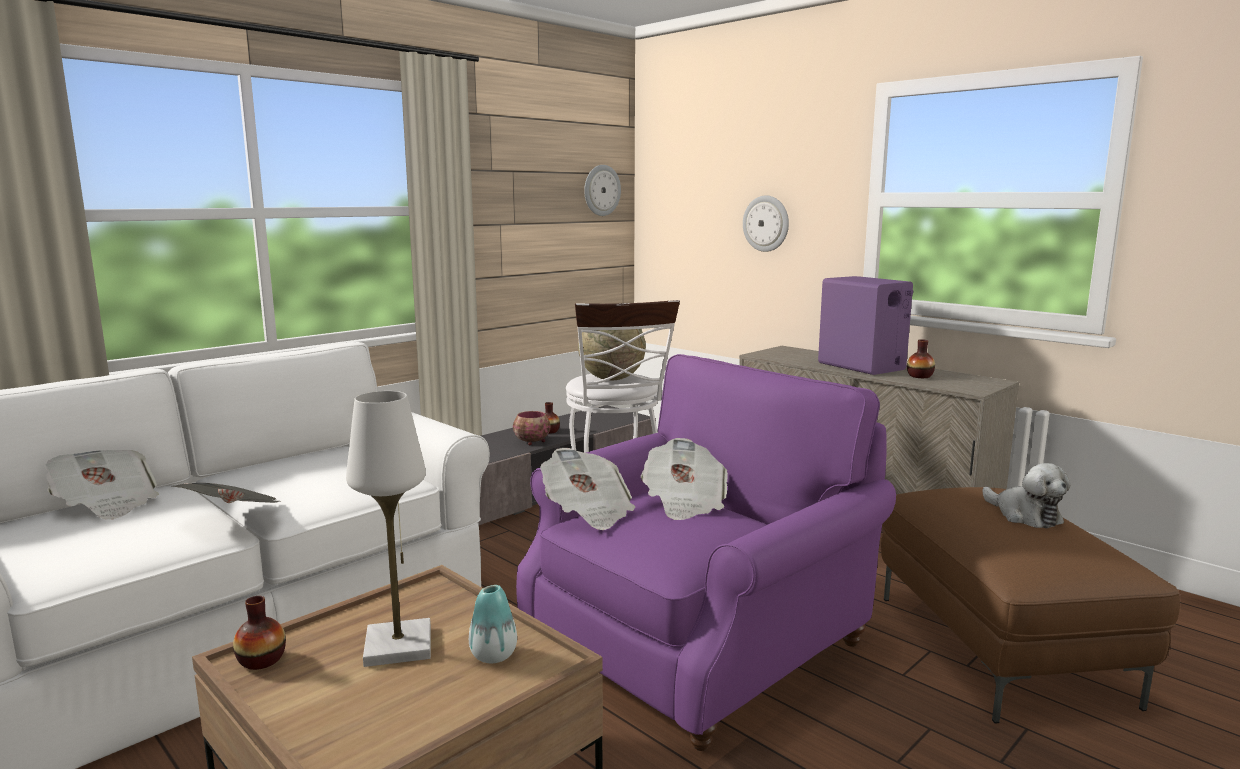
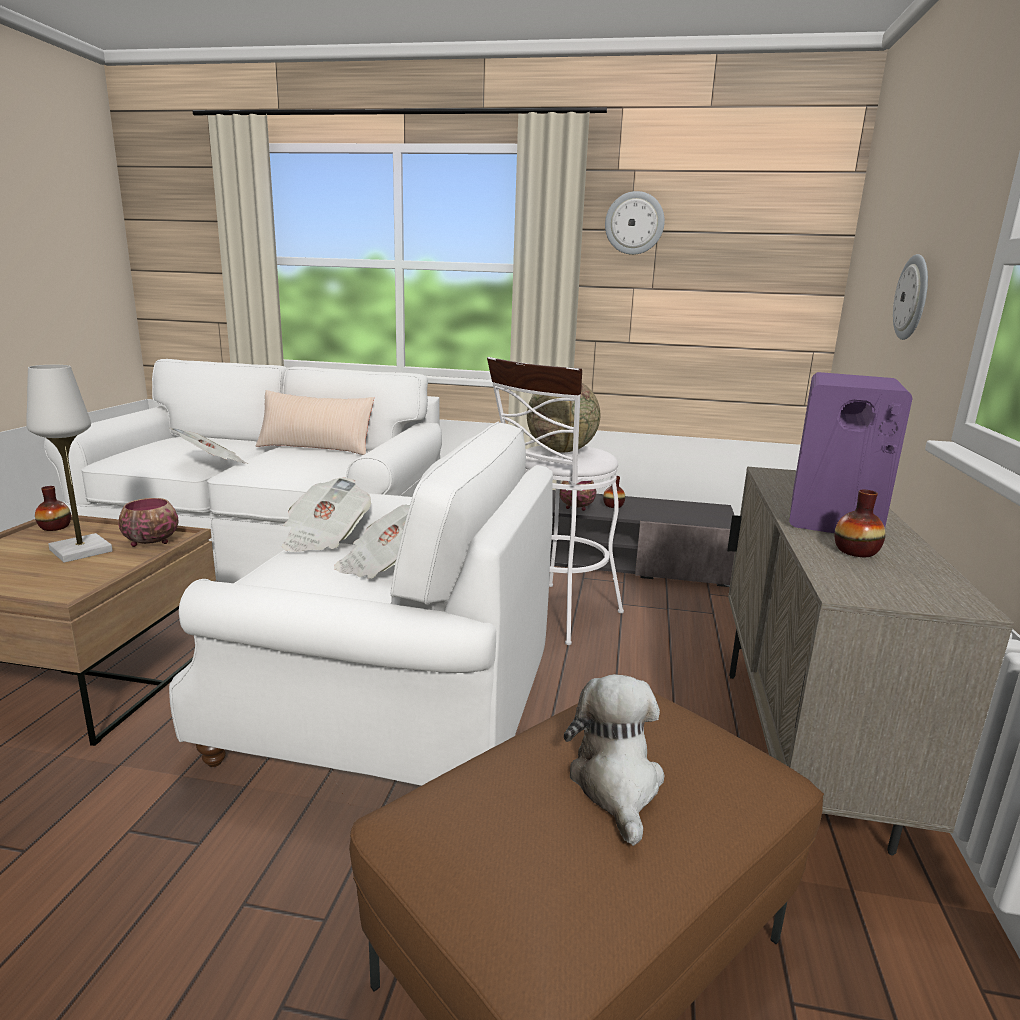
camera: 55 degrees right, 5 degrees up
(107, 504) = (213, 440): newspaper -> none
(272, 464) = (316, 448): none -> beige pillow
(430, 602) = (151, 542): none -> bowl
(493, 655) = (72, 577): vase -> none
(601, 190) = (787, 255): wall clock -> wall clock (634, 223)
(700, 645) = (387, 716): purple armchair -> white armchair
(1024, 515) = (616, 784): plush toy -> plush toy turned 150 degrees clockwise

